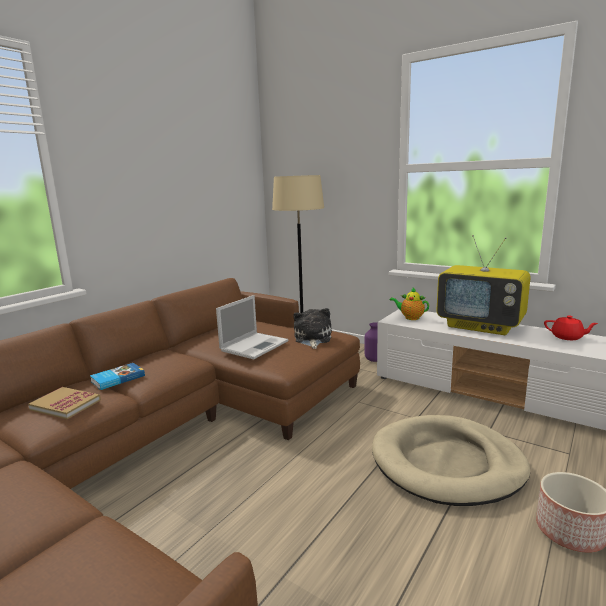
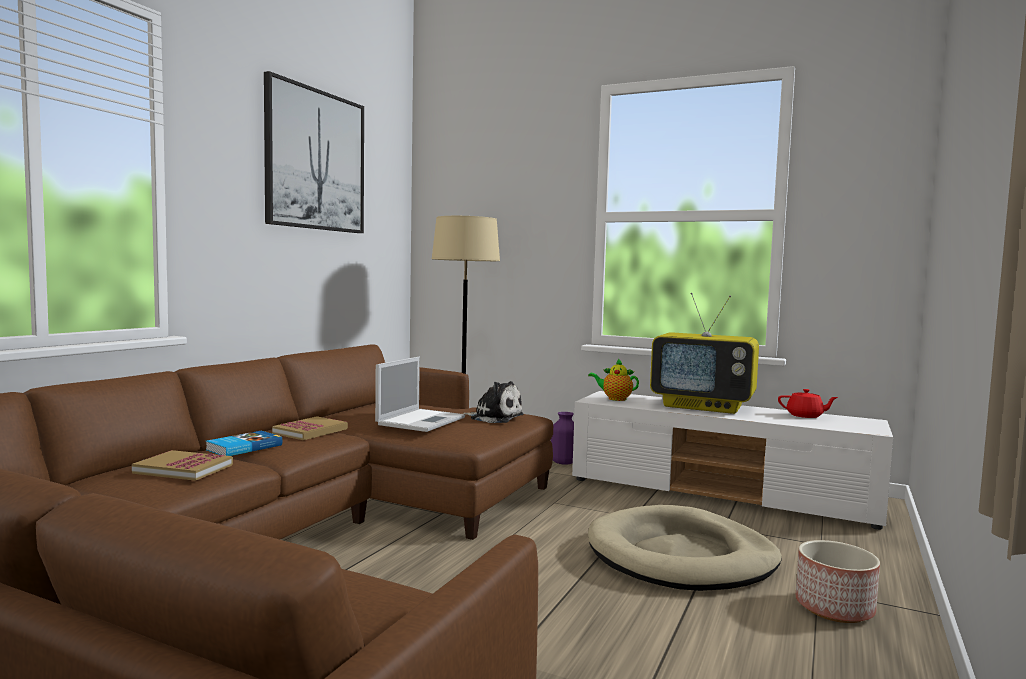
camera: 10 degrees left, 10 degrees down
(171, 359) = (310, 431): none -> book
(178, 141) = (315, 160): none -> picture
(312, 339) = (494, 417): plush toy -> plush toy turned 120 degrees clockwise

